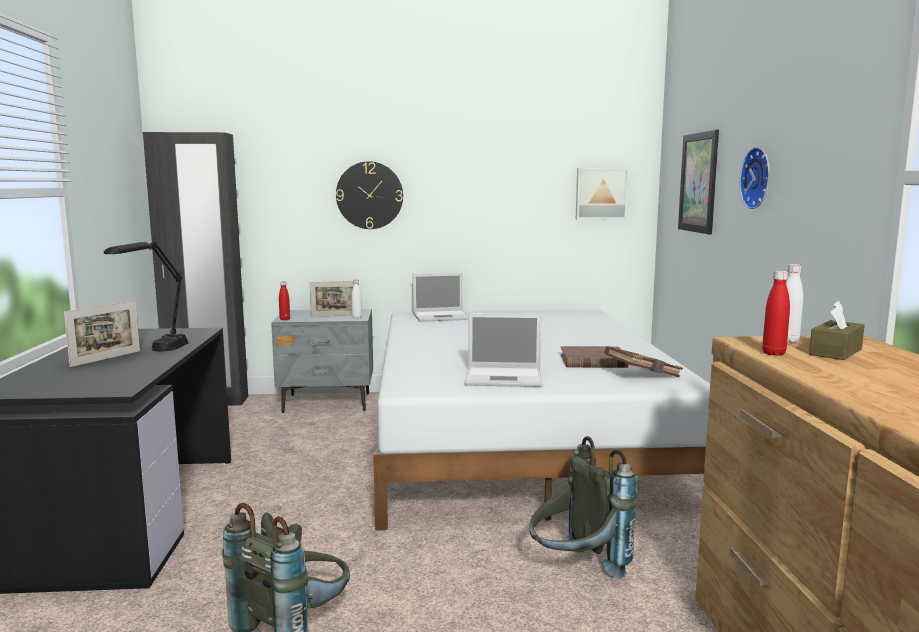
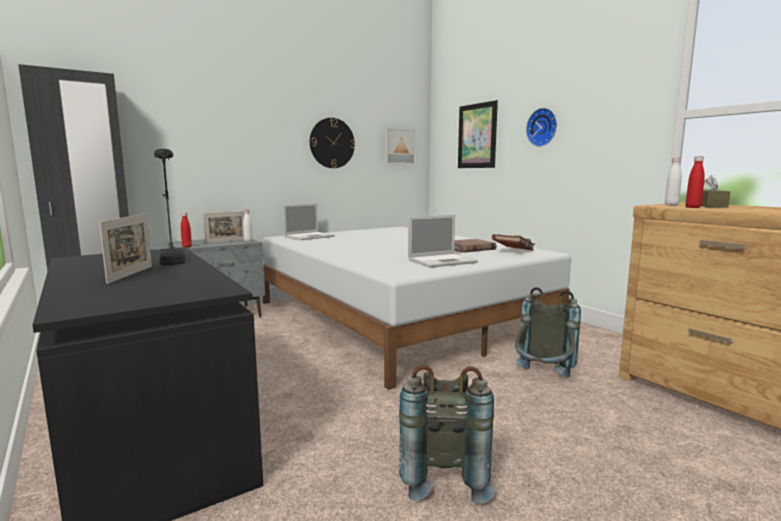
camera: 30 degrees left, 0 degrees up
(369, 195) = (240, 142): wall clock -> wall clock (332, 143)

